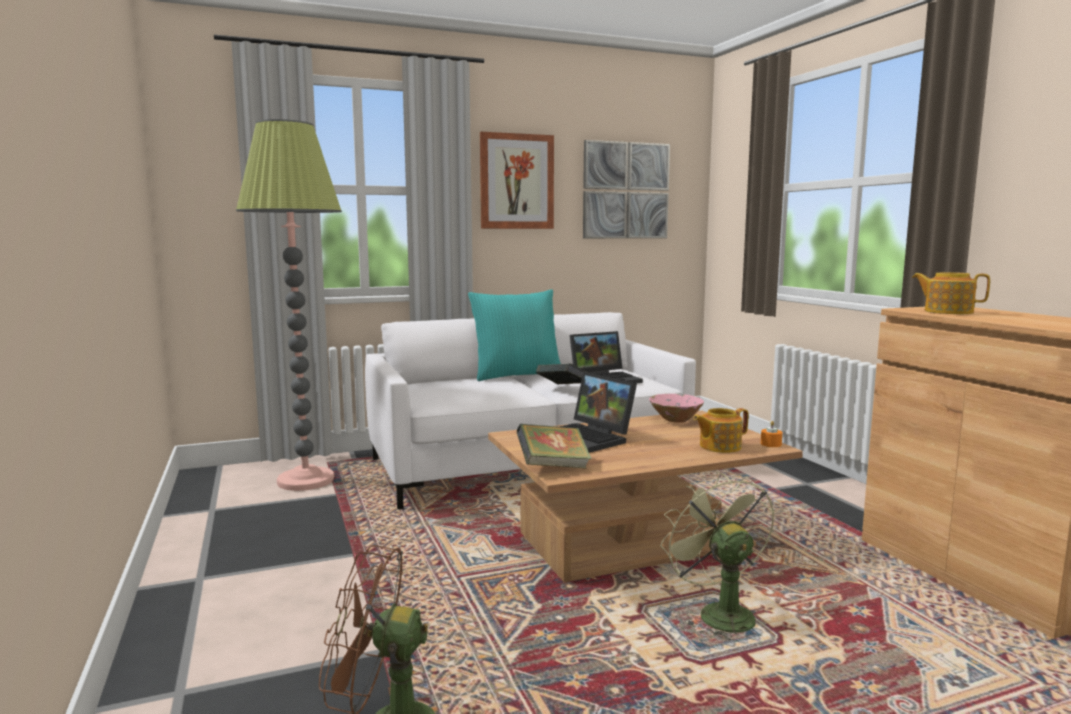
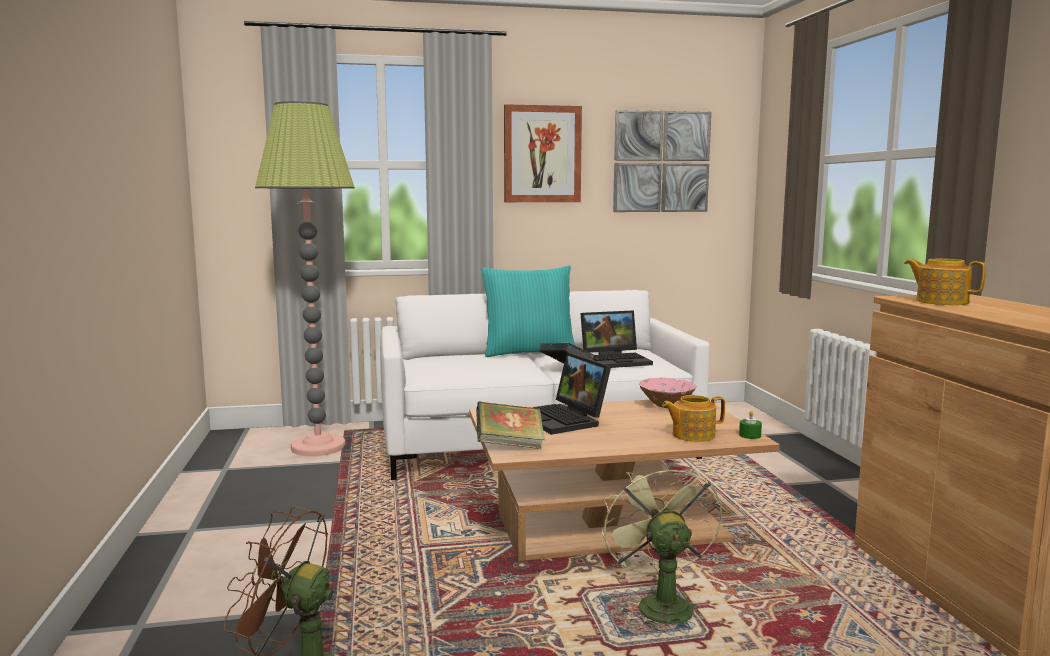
camera: 10 degrees right, 0 degrees up
(771, 444) = (750, 435): orange candle -> green candle

